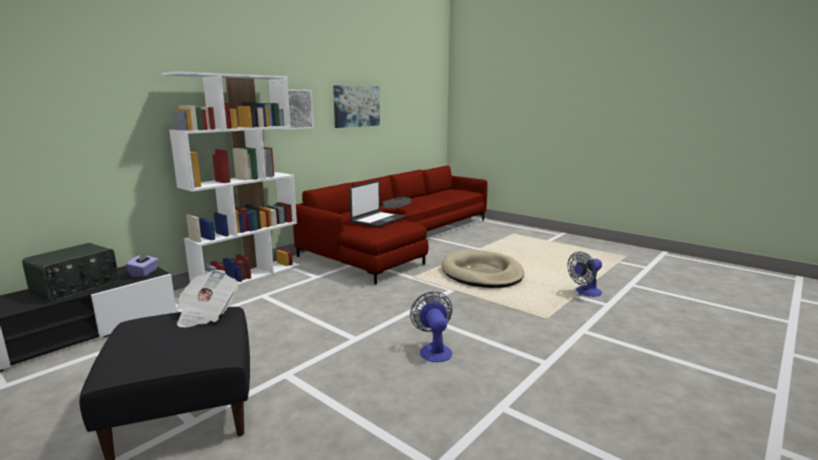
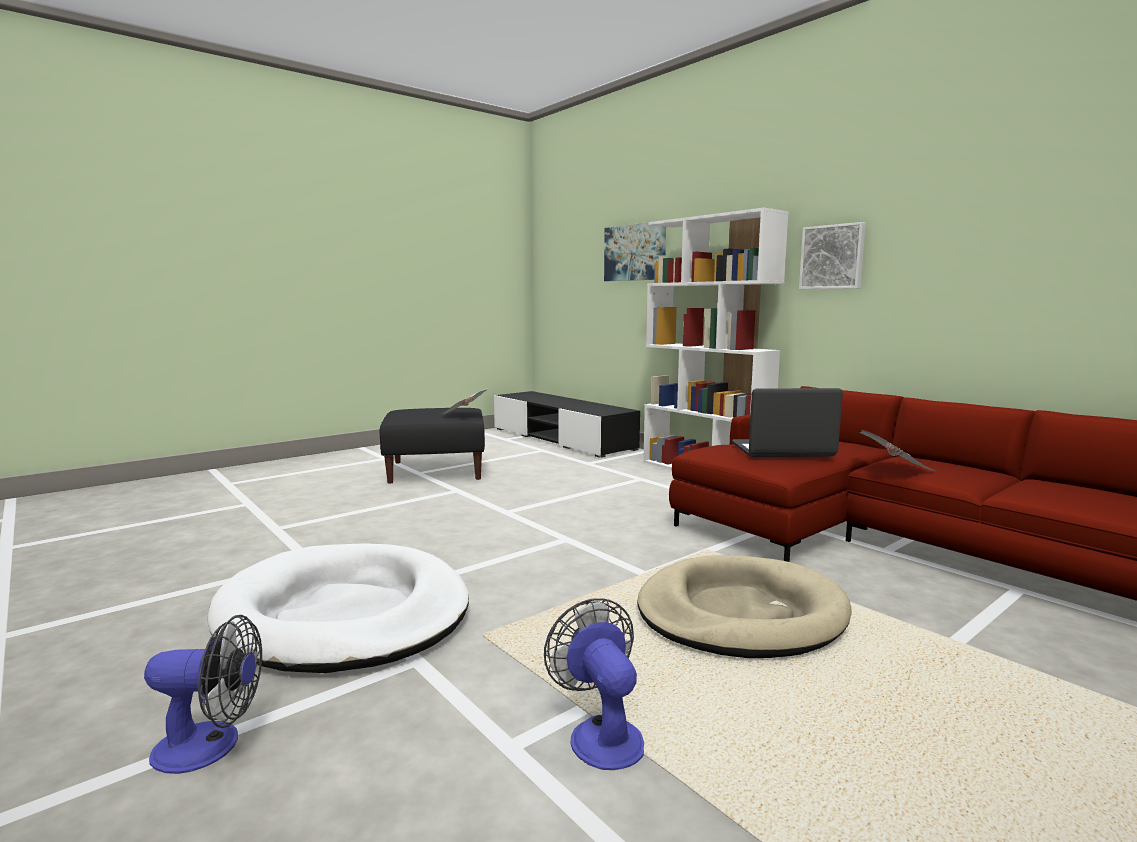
camera: 100 degrees right, 5 degrees down
(76, 287) = (577, 405): radio -> none
(144, 273) = (603, 412): purple tissue box -> none
(356, 106) = (988, 244): picture -> picture (635, 252)
(378, 220) = (782, 450): laptop -> laptop turned 135 degrees clockwise
(434, 350) = (451, 543): fan -> fan (211, 746)
(563, 362) = (345, 614): none -> white dog bed

